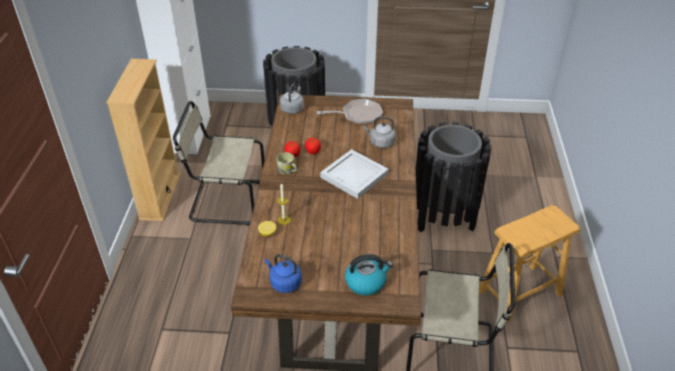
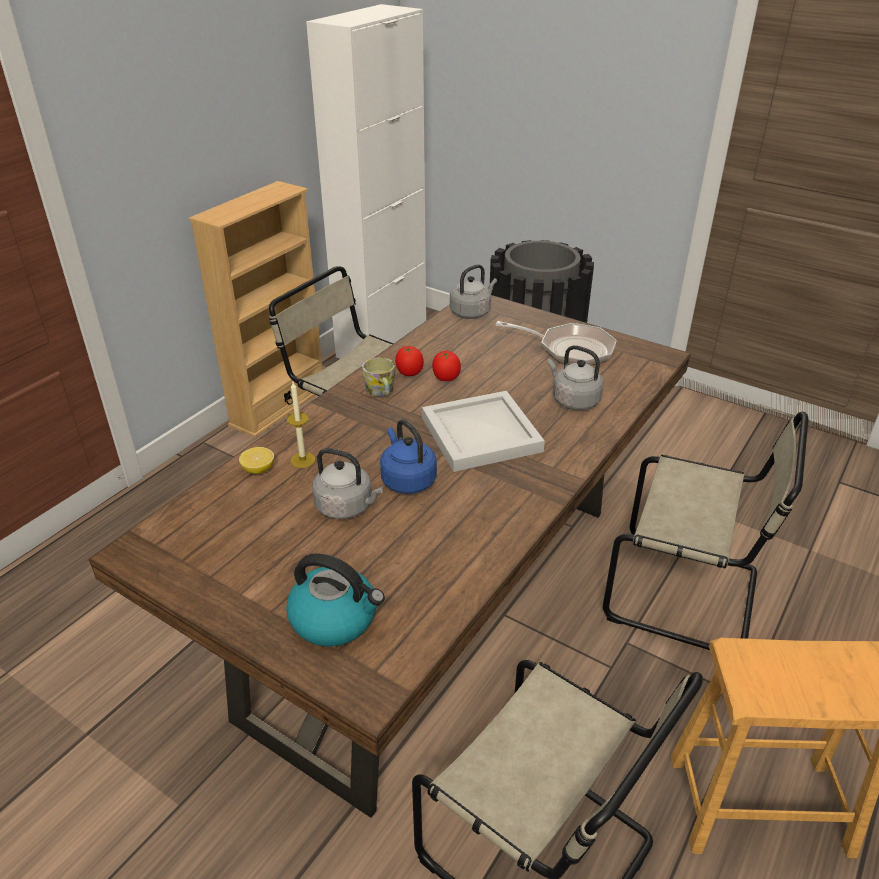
camera: 30 degrees right, 5 degrees down
(284, 283) = (203, 557): blue kettle -> blue kettle (407, 479)
(326, 234) = (347, 507): none -> grey kettle
(443, 217) = (688, 595): black trash can -> beige chair

